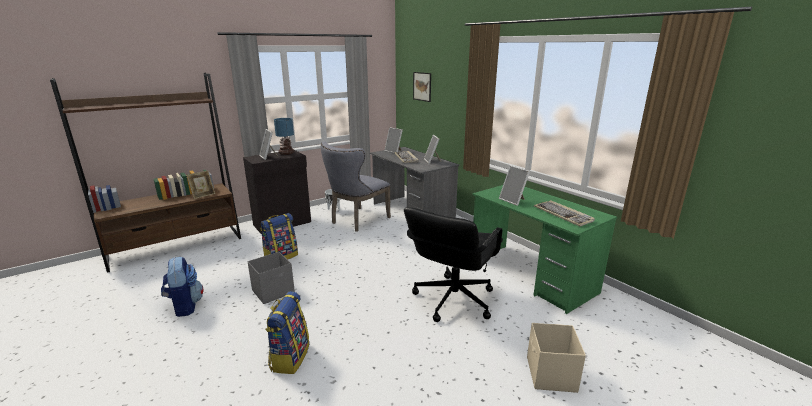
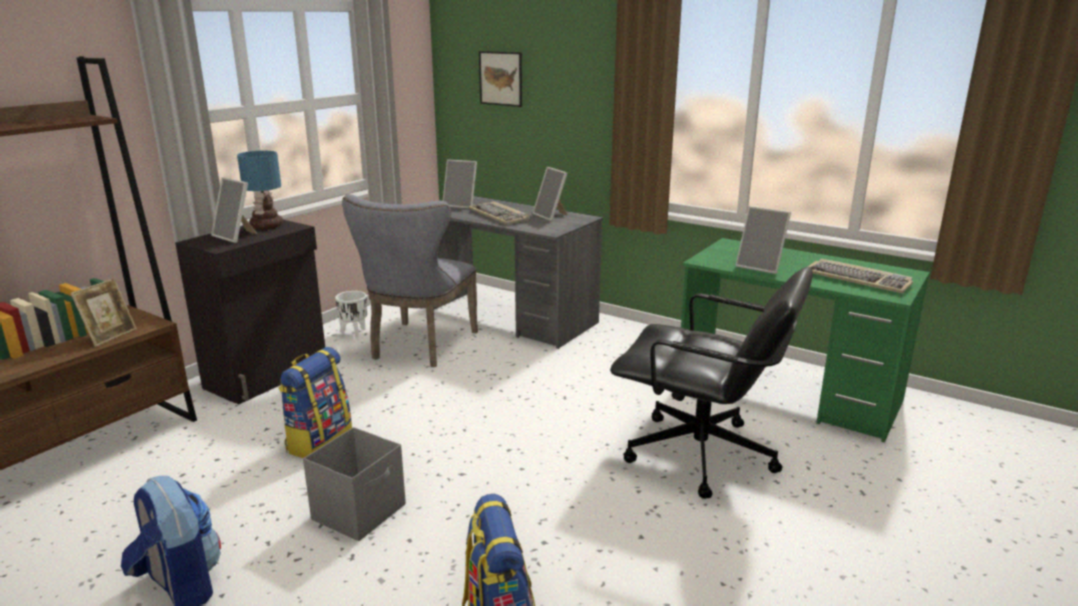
camera: 20 degrees left, 0 degrees up
(453, 299) = (701, 456): black office chair -> black office chair turned 75 degrees counterclockwise
(550, 375) = (938, 541): beige storage box -> none

